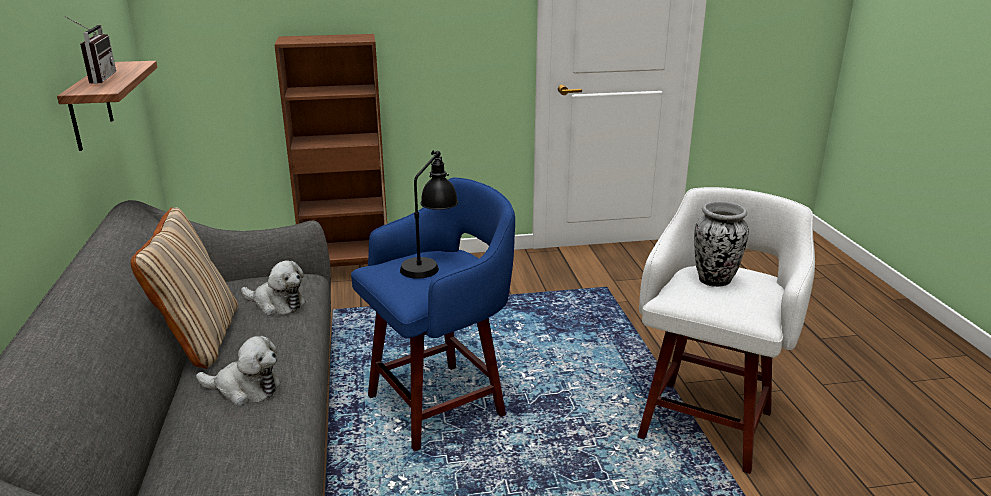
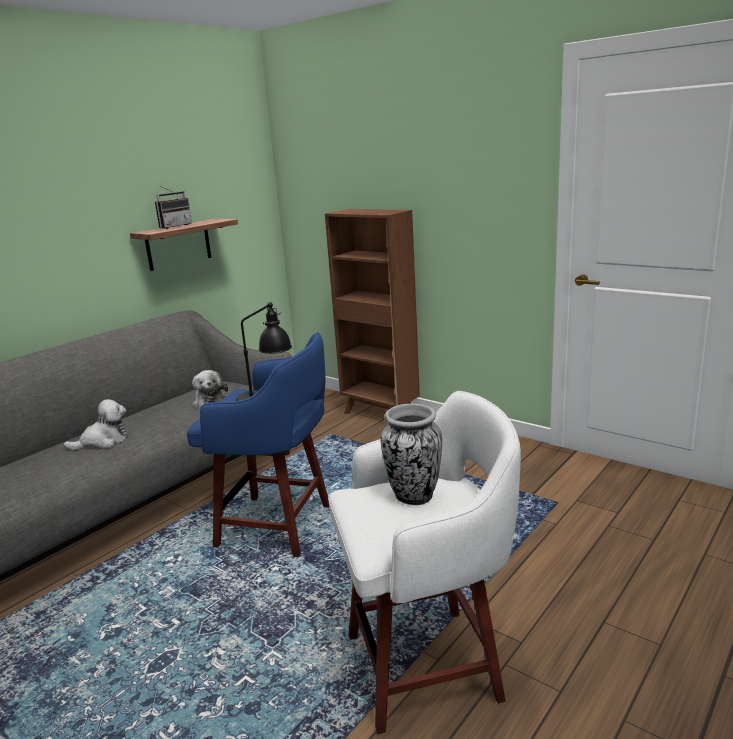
camera: 50 degrees right, 5 degrees down
(199, 338) = (146, 406): beige pillow -> none
(245, 389) = (103, 441): plush toy -> plush toy turned 90 degrees counterclockwise

